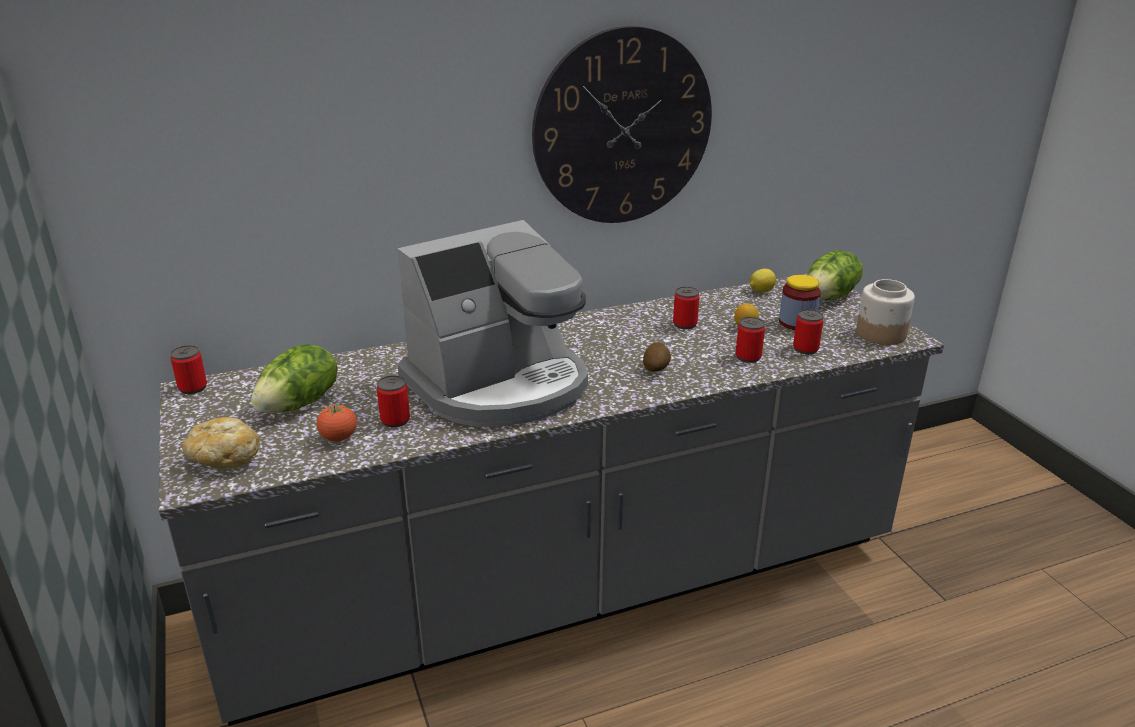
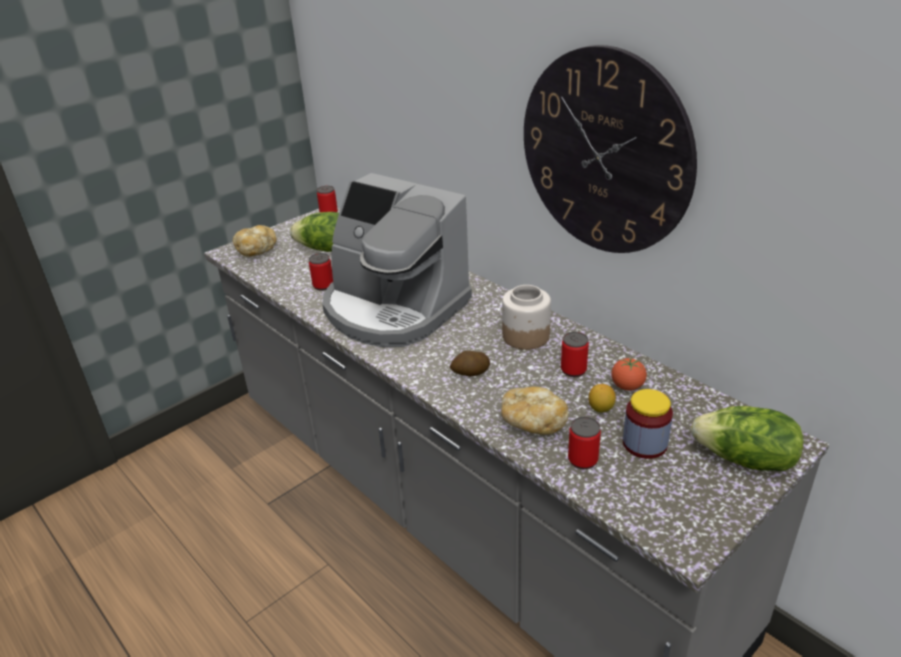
camera: 70 degrees right, 5 degrees up
(339, 438) = (293, 274): tomato -> tomato (627, 386)
(748, 357) = (532, 423): can -> bread
(761, 291) = (706, 403): lemon -> none
(880, 334) = (674, 517): jar -> jar (525, 336)

